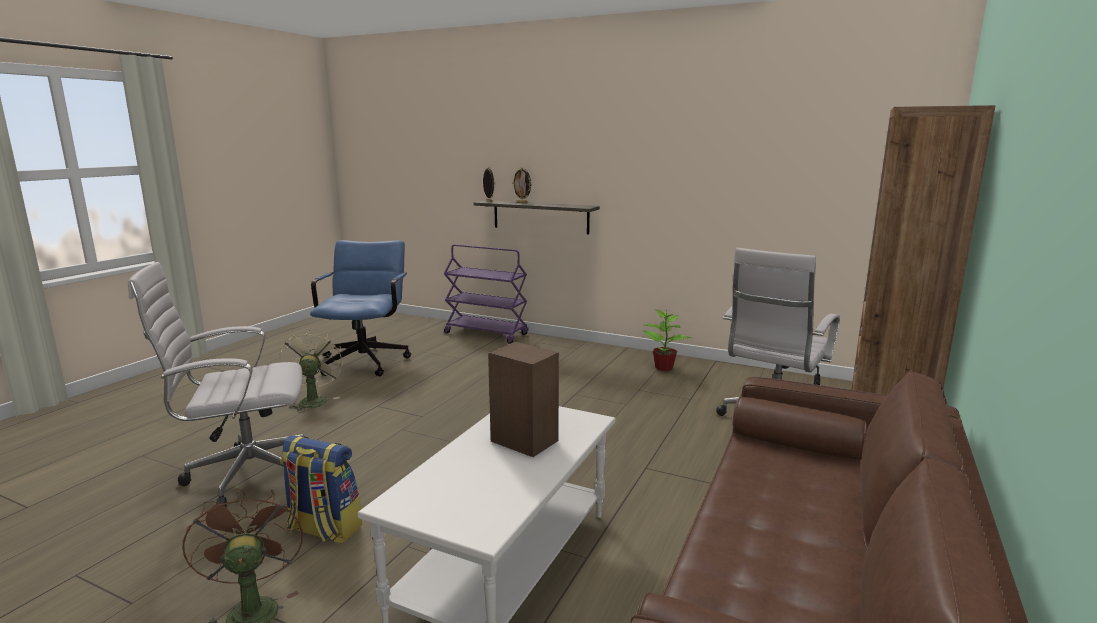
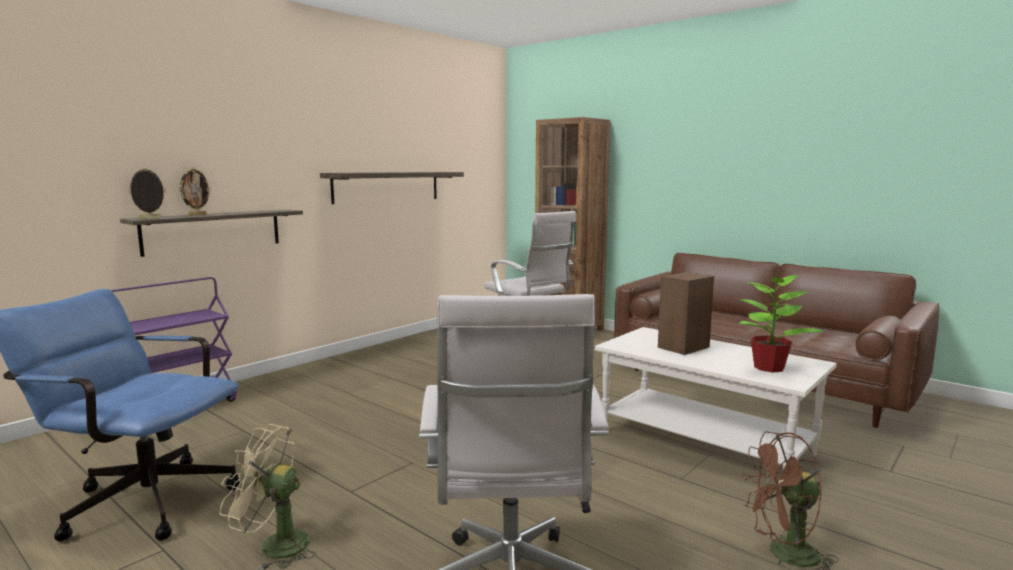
camera: 75 degrees left, 5 degrees down
(323, 529) = (653, 521): backpack -> none
(664, 368) = (398, 353): potted plant -> potted plant (769, 367)
(714, 193) = (387, 186): none -> shelf

